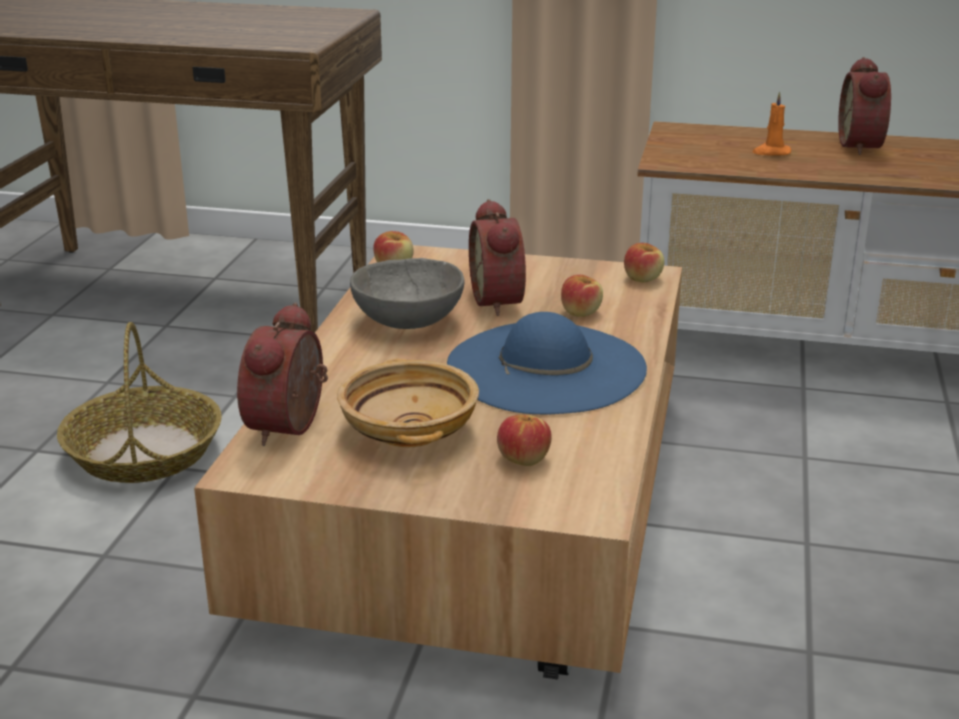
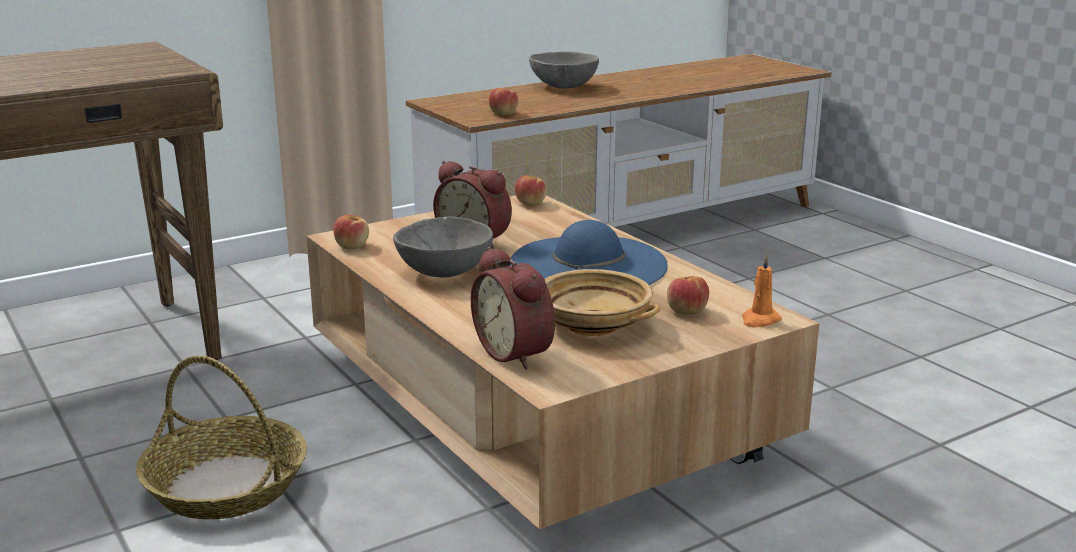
camera: 45 degrees left, 5 degrees down
(581, 312) = (538, 231): apple -> apple (503, 114)
(771, 152) = (523, 101): orange candle -> orange candle (759, 320)
(864, 146) = (564, 87): alarm clock -> grey bowl

